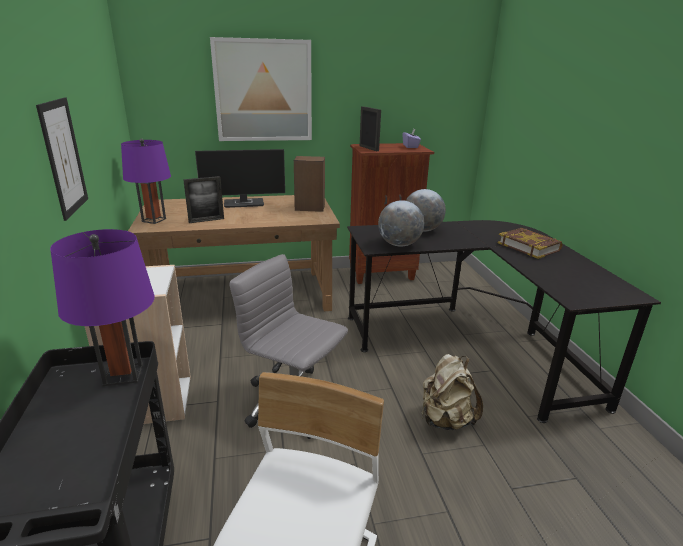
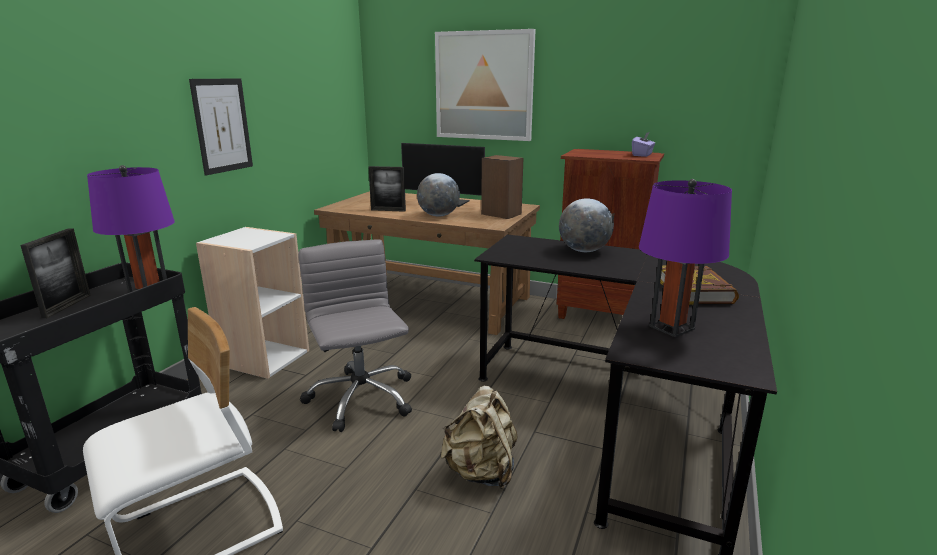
camera: 35 degrees right, 5 degrees down
(154, 220) = (349, 204): purple table lamp -> purple table lamp (672, 328)
(369, 148) = (583, 153): picture frame -> picture frame (67, 306)
(399, 244) = (528, 258): globe -> globe (438, 215)

